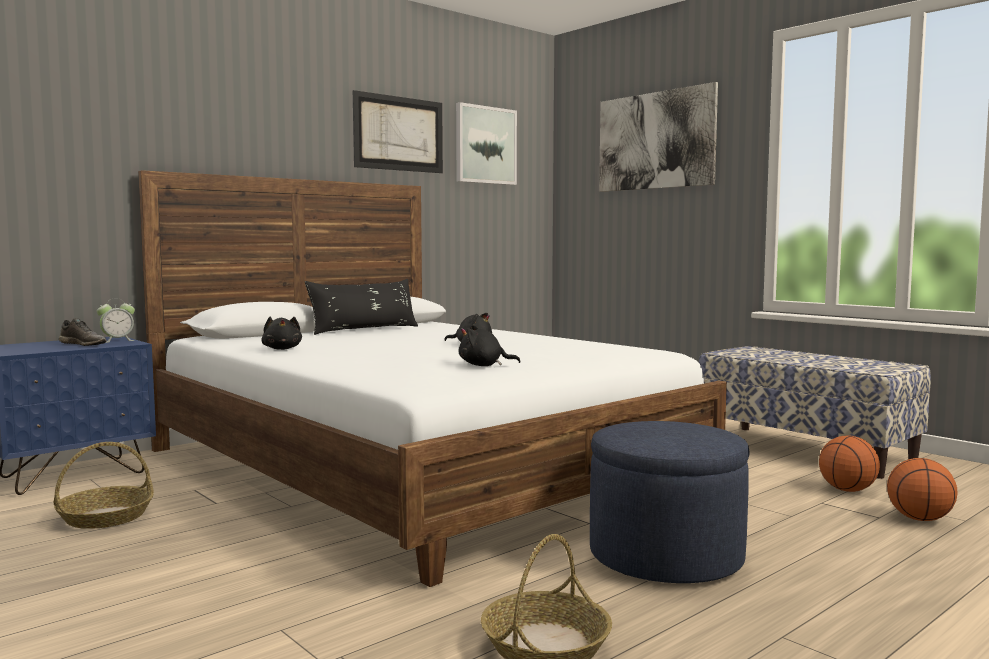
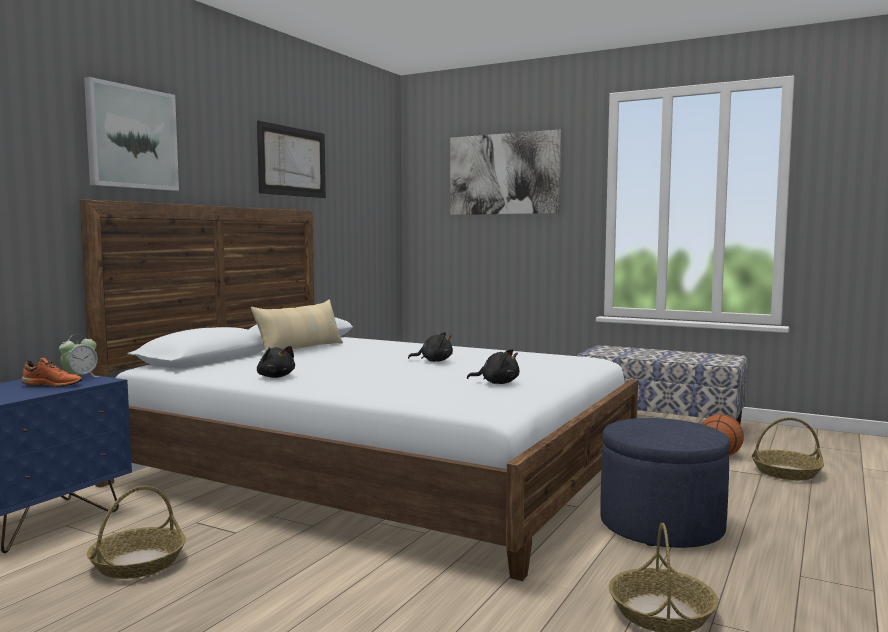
camera: 20 degrees left, 0 degrees up
(84, 344) = (53, 385): grey shoe -> orange shoe
(364, 330) = (300, 350): black pillow -> beige pillow
(484, 365) = (497, 383): black plush toy -> black plush toy turned 150 degrees counterclockwise
(485, 145) = (355, 172): picture -> picture (132, 138)
(919, 519) = (786, 472): basketball -> basket

